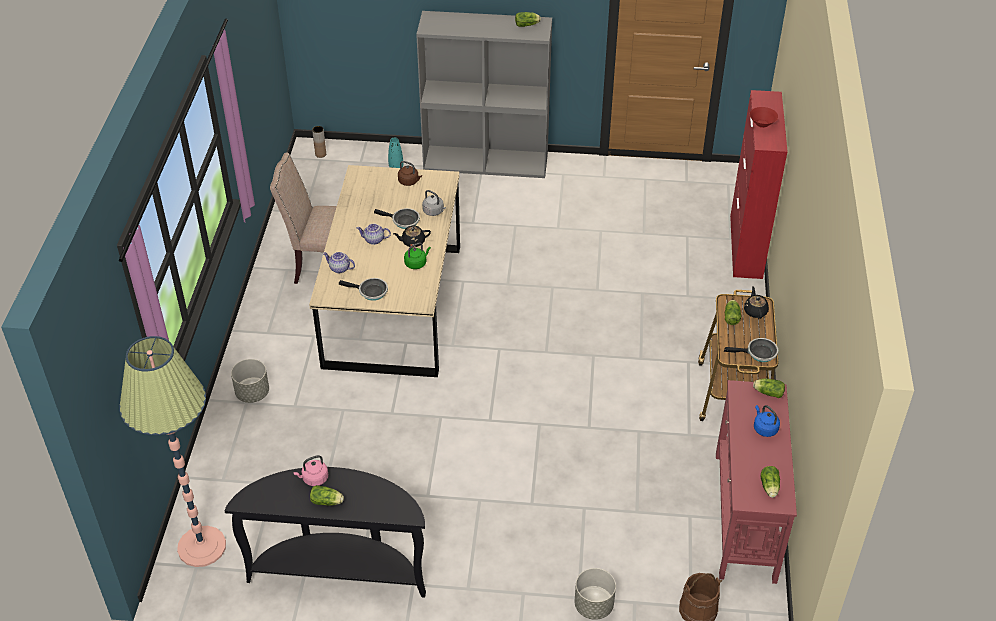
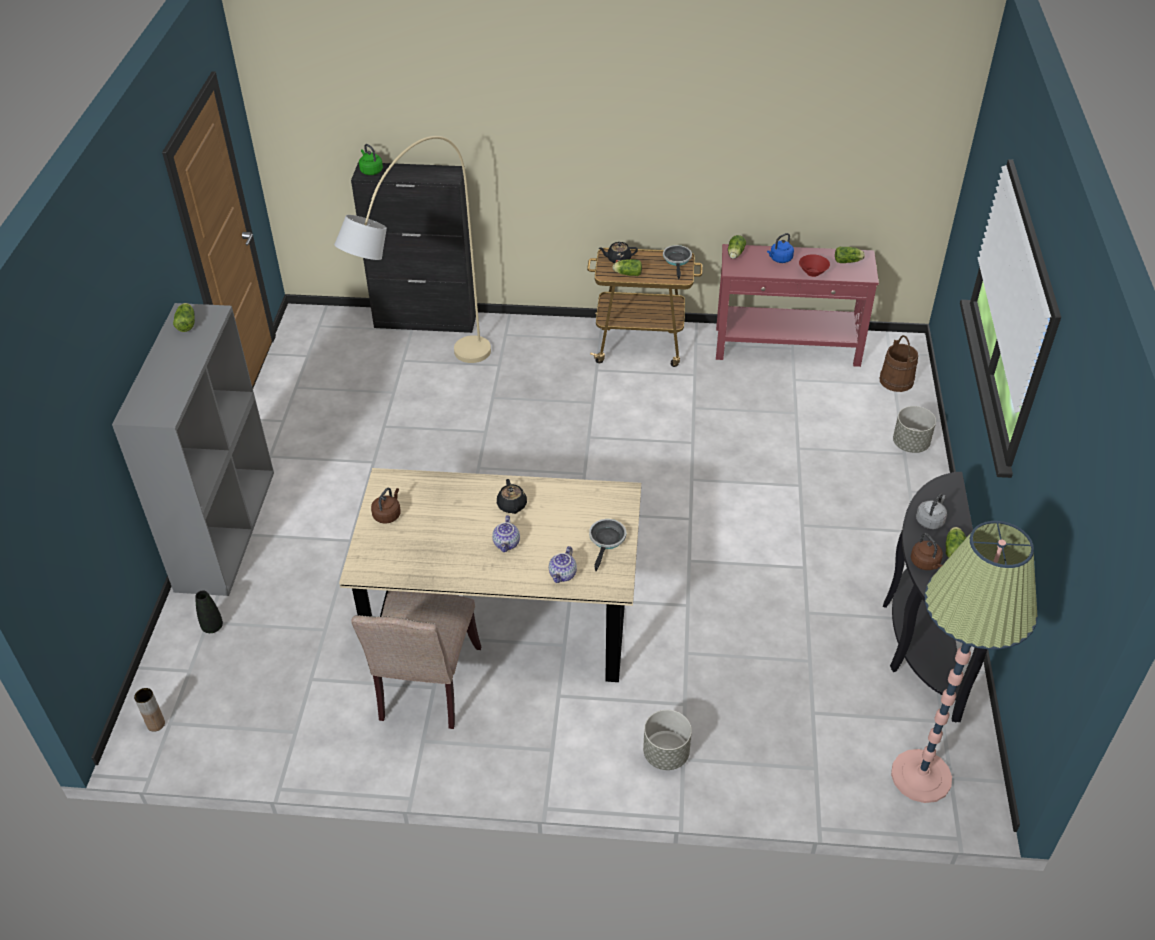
camera: 90 degrees left, 0 degrees up
(314, 479) = (925, 563): pink kettle -> brown kettle
(396, 167) = (212, 627): turquoise vase -> black vase
(403, 221) = (470, 517): frying pan -> none
(416, 263) = (553, 500): green kettle -> green kettle (371, 170)
(434, 212) = (453, 488): grey kettle -> grey kettle (930, 520)
(650, 253) = (428, 389): none -> beige floor lamp
(745, 247) = (426, 320): red cabinet -> black cabinet
(761, 123) = (414, 177): red bowl -> red bowl (813, 273)

